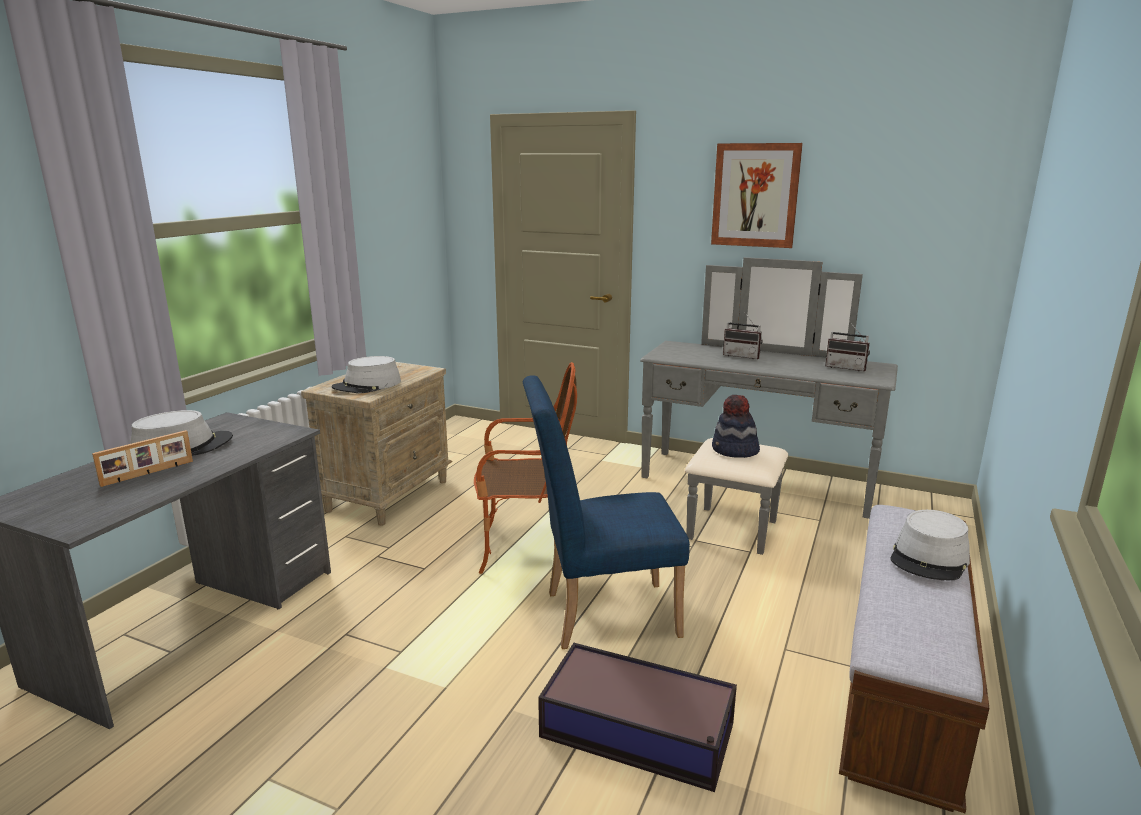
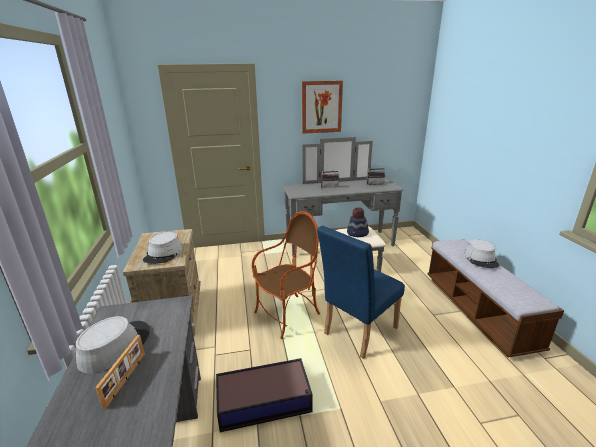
camera: 35 degrees left, 5 degrees up
(639, 731) = (434, 379): storage box -> storage box (265, 401)

